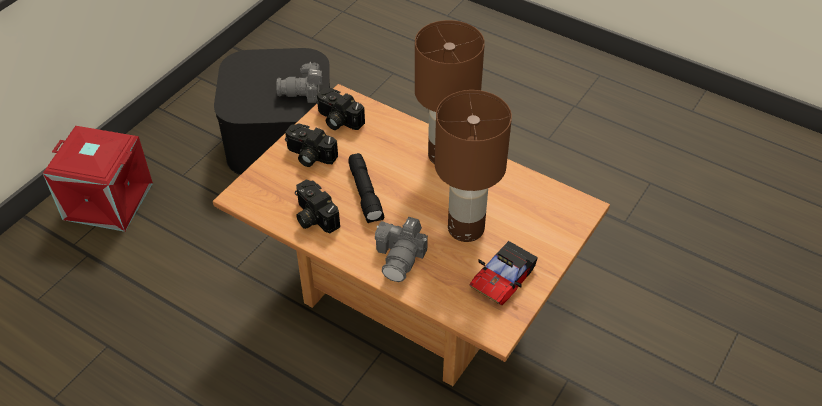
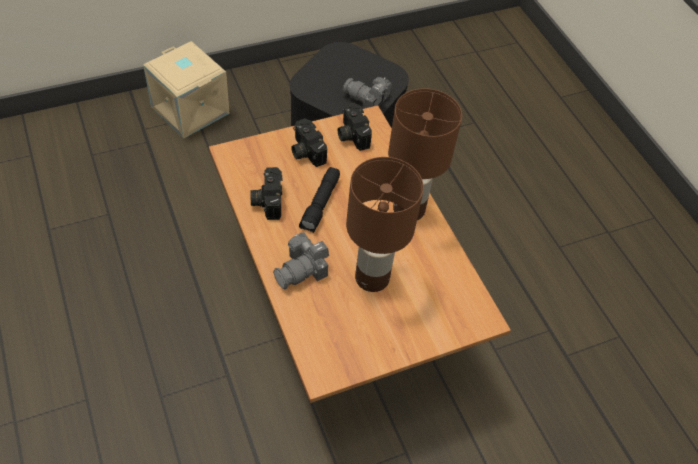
camera: 30 degrees right, 5 degrees up
(107, 202) = (189, 110): red storage box -> beige storage box
(503, 279) = (364, 336): toy car -> none

